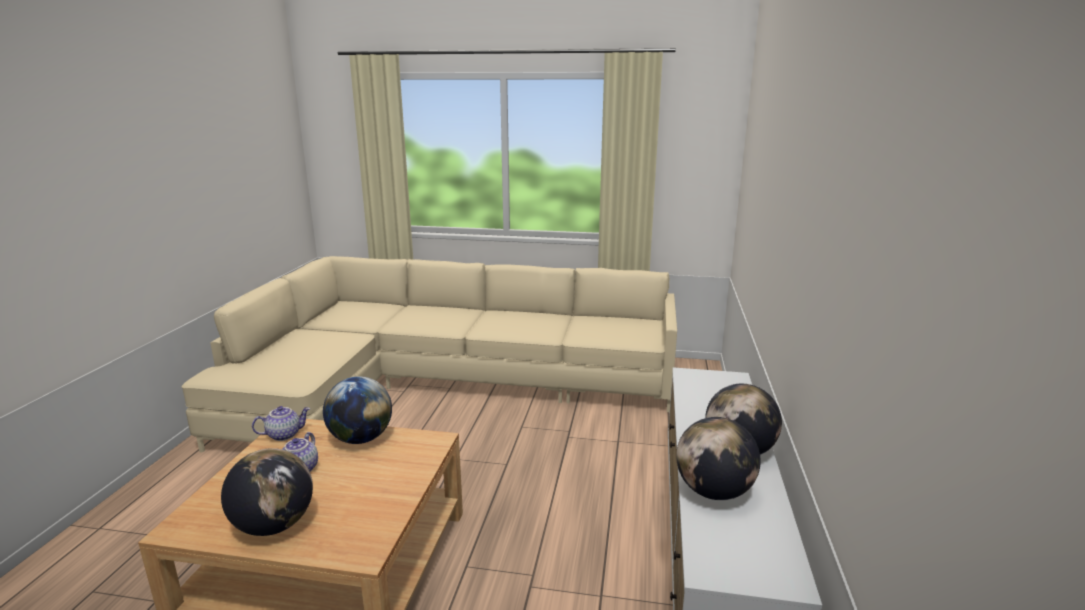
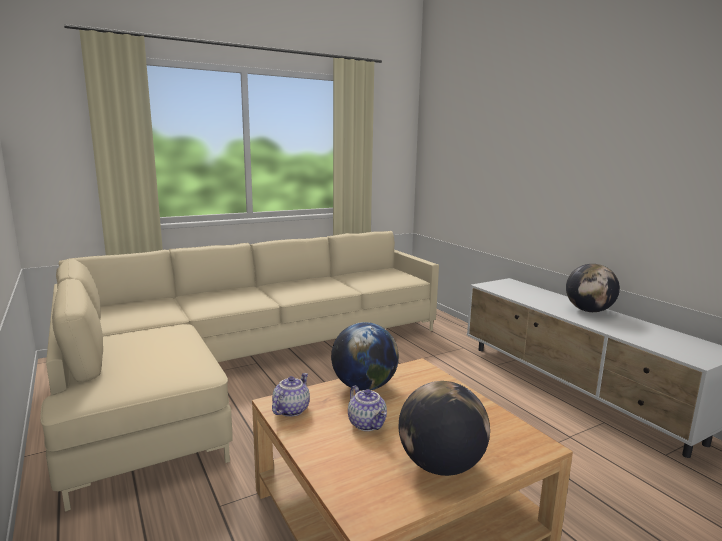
camera: 40 degrees left, 5 degrees down
(713, 491) = (622, 330): globe -> none

